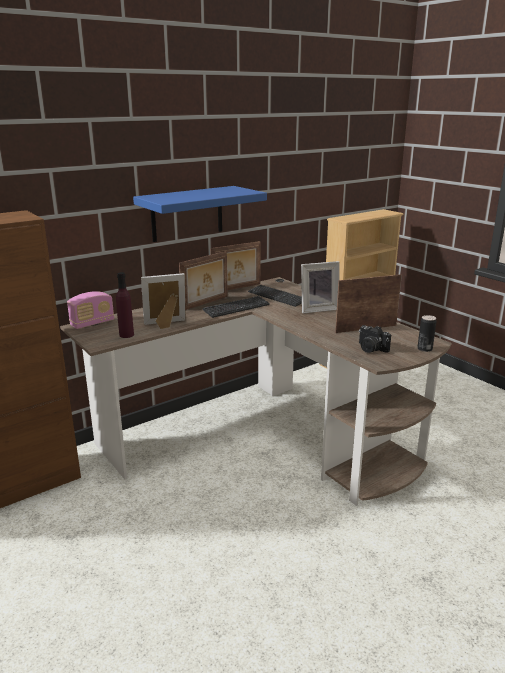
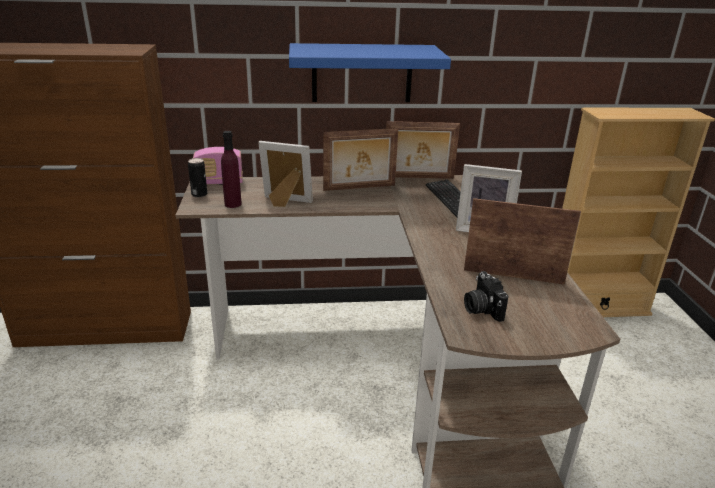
camera: 30 degrees right, 5 degrees up
(236, 308) = (385, 202): keyboard -> none
(424, 349) = (562, 335): can -> can (199, 194)

